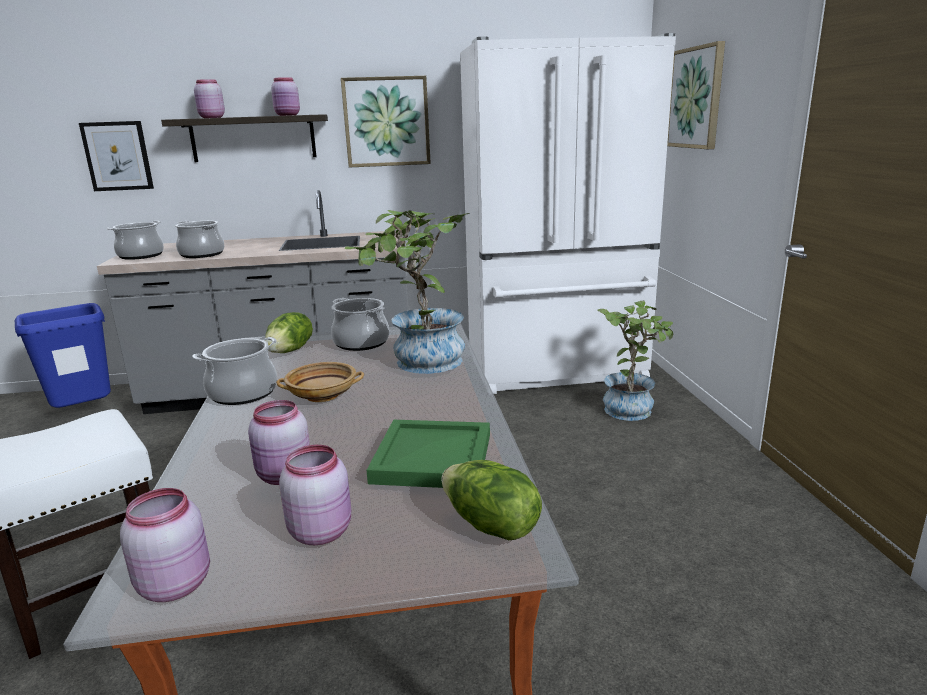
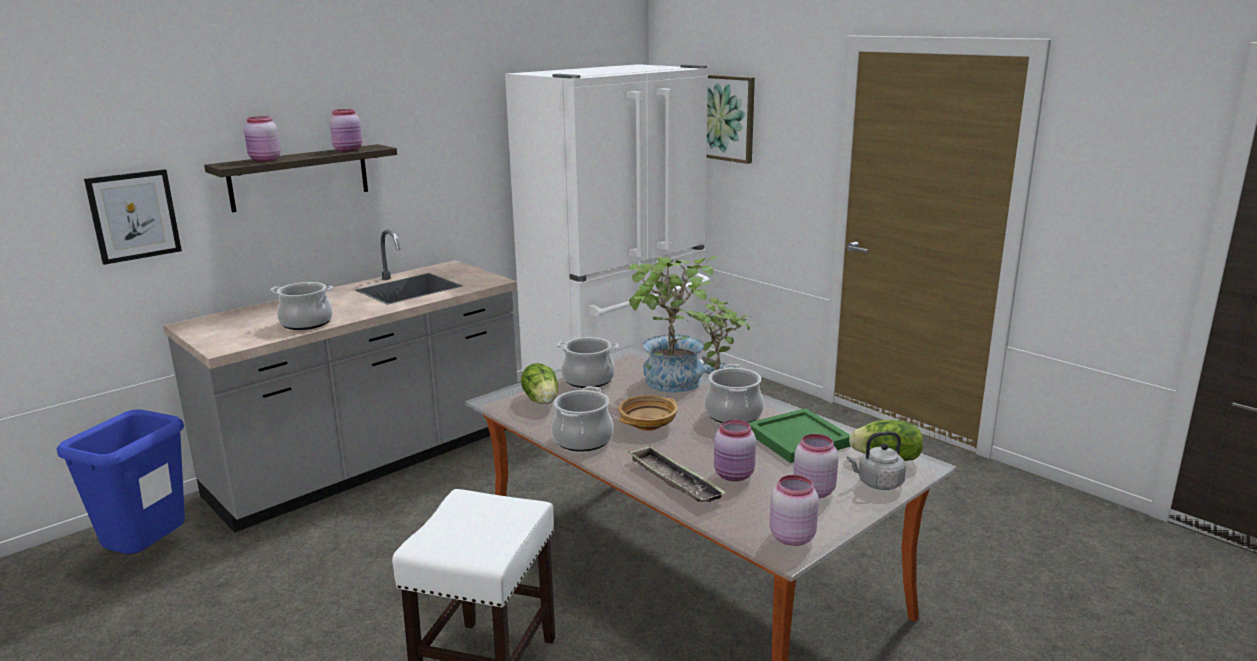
camera: 35 degrees left, 0 degrees up
(141, 256) = (227, 337): cooking pot -> cooking pot (734, 415)
(223, 460) = (674, 480): none -> tray
(386, 122) = (436, 147): picture -> none
(415, 555) = (877, 483): none -> grey kettle

